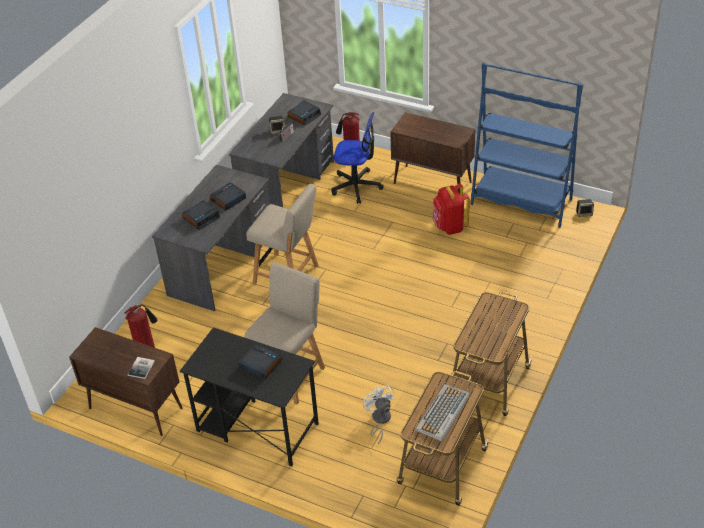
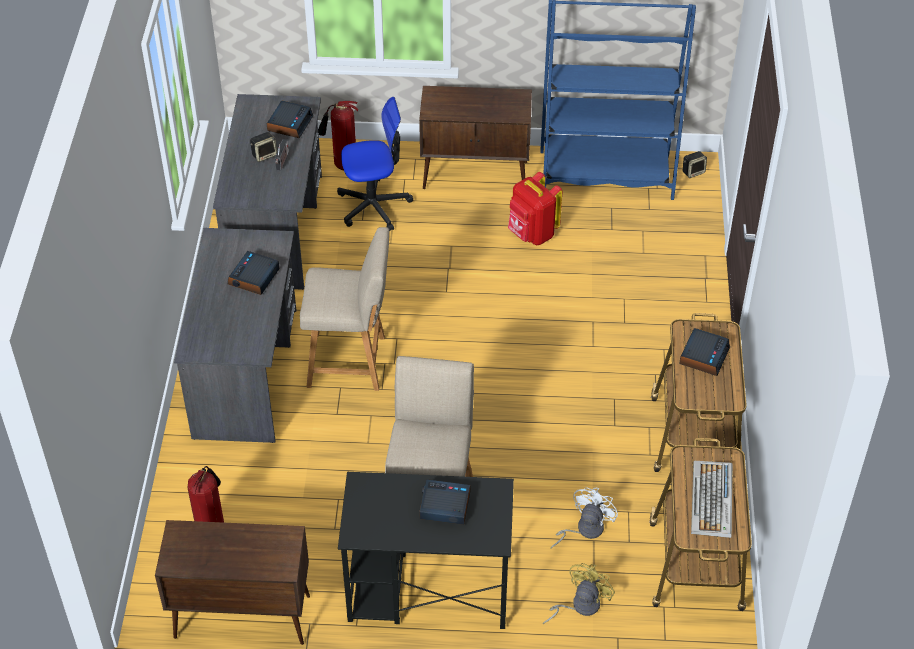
camera: 25 degrees left, 5 degrees up
(142, 367) = (273, 559): book -> none
(201, 218) = (231, 314): alarm clock -> alarm clock (703, 355)
(349, 467) = (579, 606): none -> yellow fan
(379, 420) = (584, 530): white fan -> white fan turned 75 degrees clockwise

